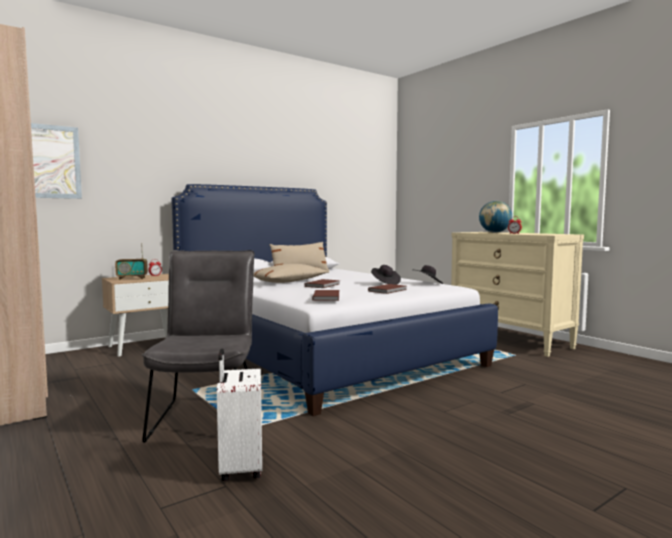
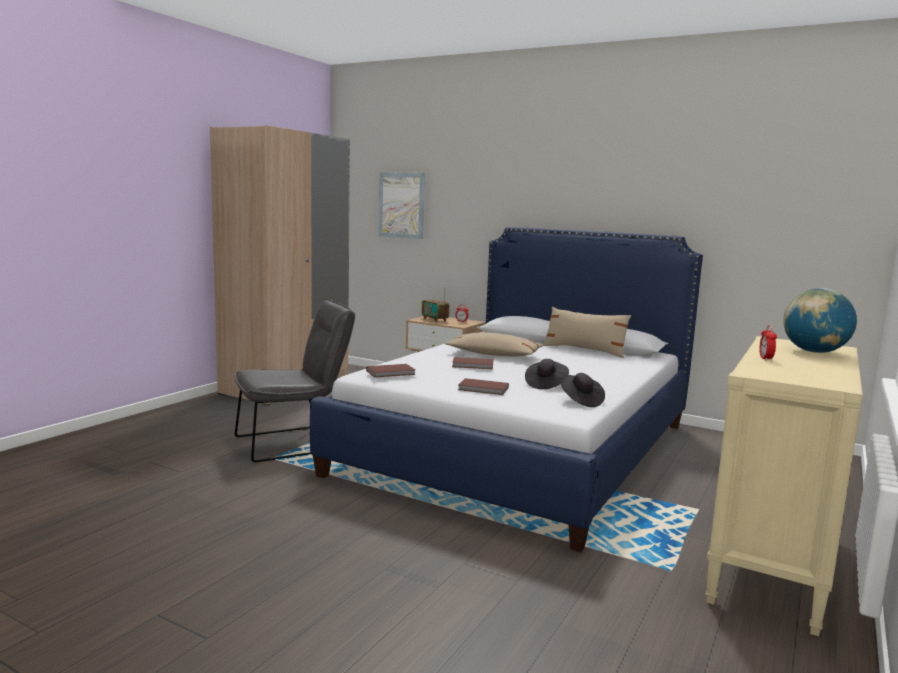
camera: 65 degrees right, 5 degrees up
(239, 469) = (205, 470): white suitcase -> none

